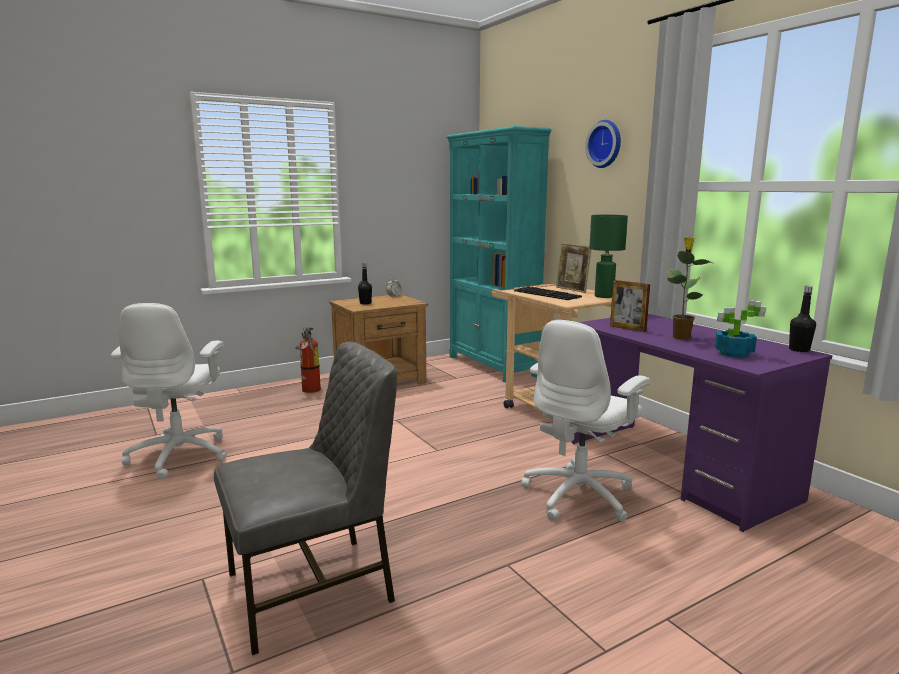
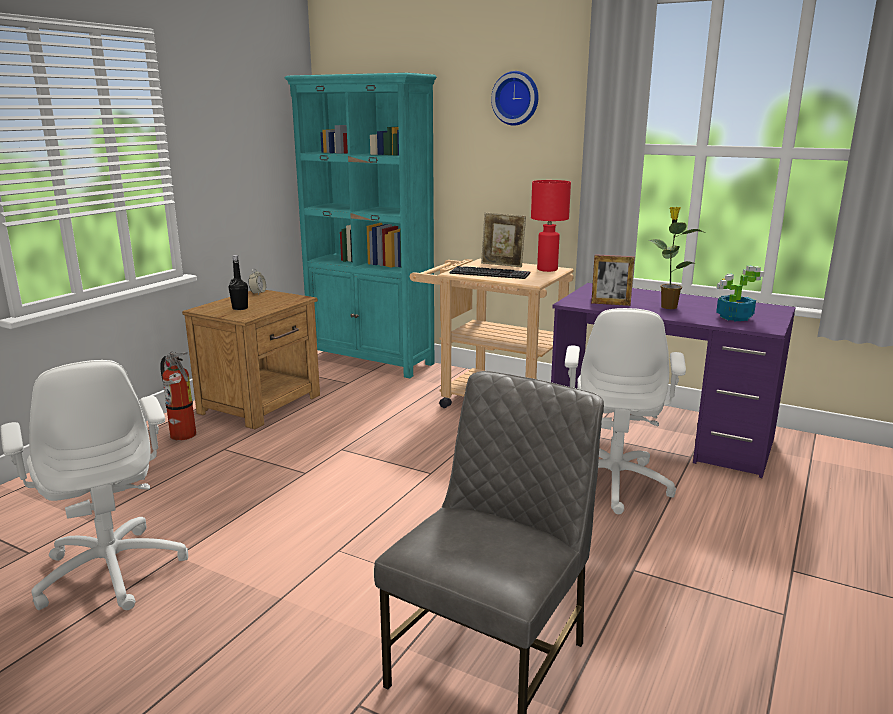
camera: 30 degrees left, 5 degrees up
(604, 296) = (547, 269): green table lamp -> red table lamp
(799, 350) = (768, 305): black bottle -> none

